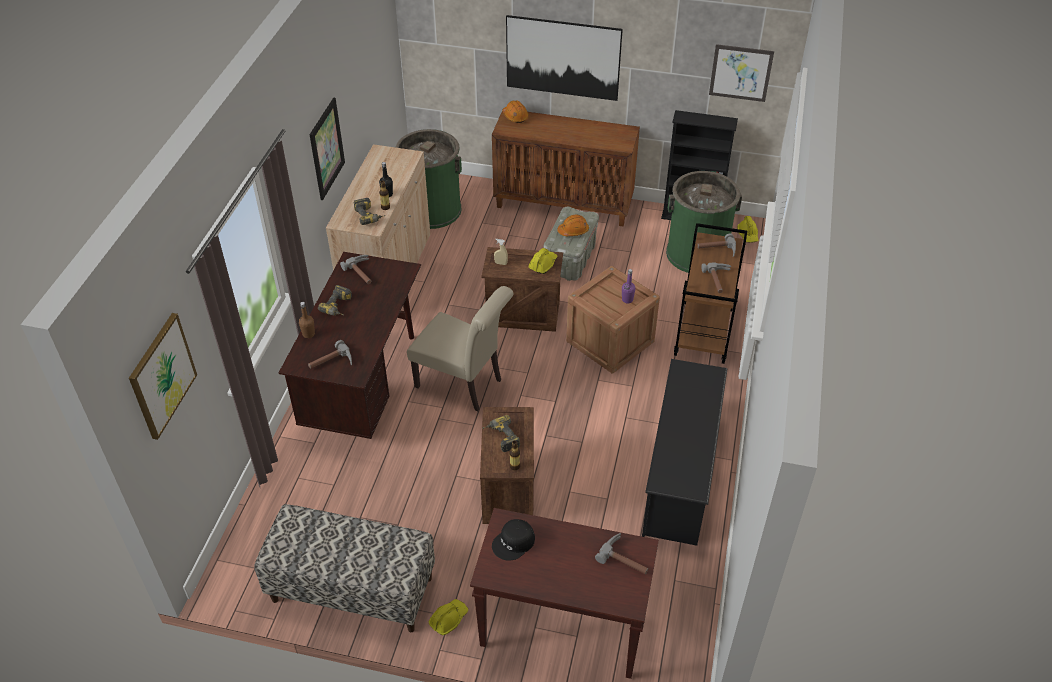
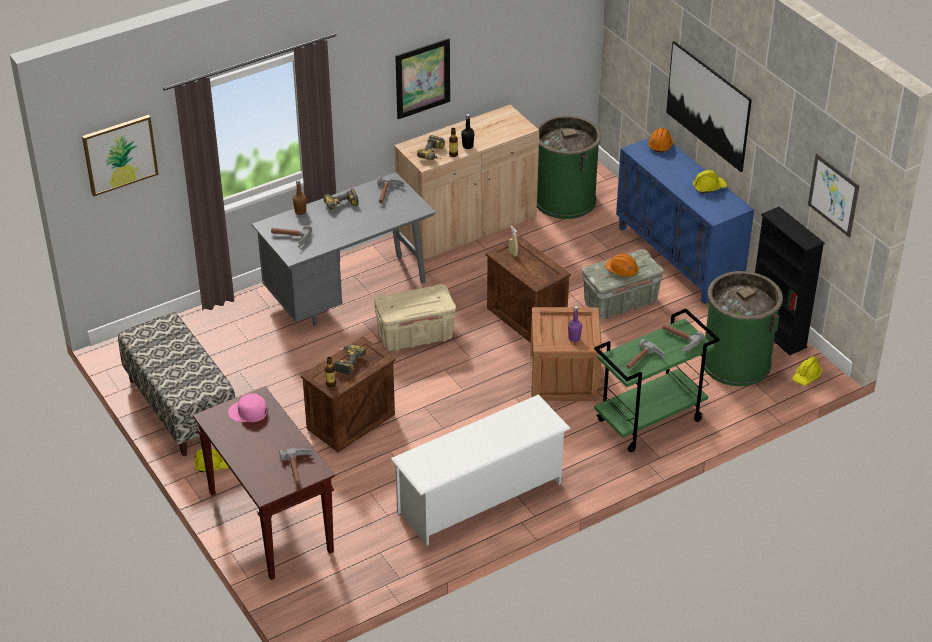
camera: 45 degrees right, 5 degrees down
(364, 386) = (348, 293): brown desk -> grey desk
(463, 384) = (415, 336): beige chair -> beige storage box
(514, 543) = (248, 412): black cap -> pink cap
(543, 264) = (542, 273): yellow hard hat -> yellow hard hat (709, 187)
(564, 204) = (679, 258): brown cabinet -> blue cabinet
(680, 475) = (480, 497): black shoe rack -> white shoe rack
(704, 332) = (649, 421): brown cart -> green cart

